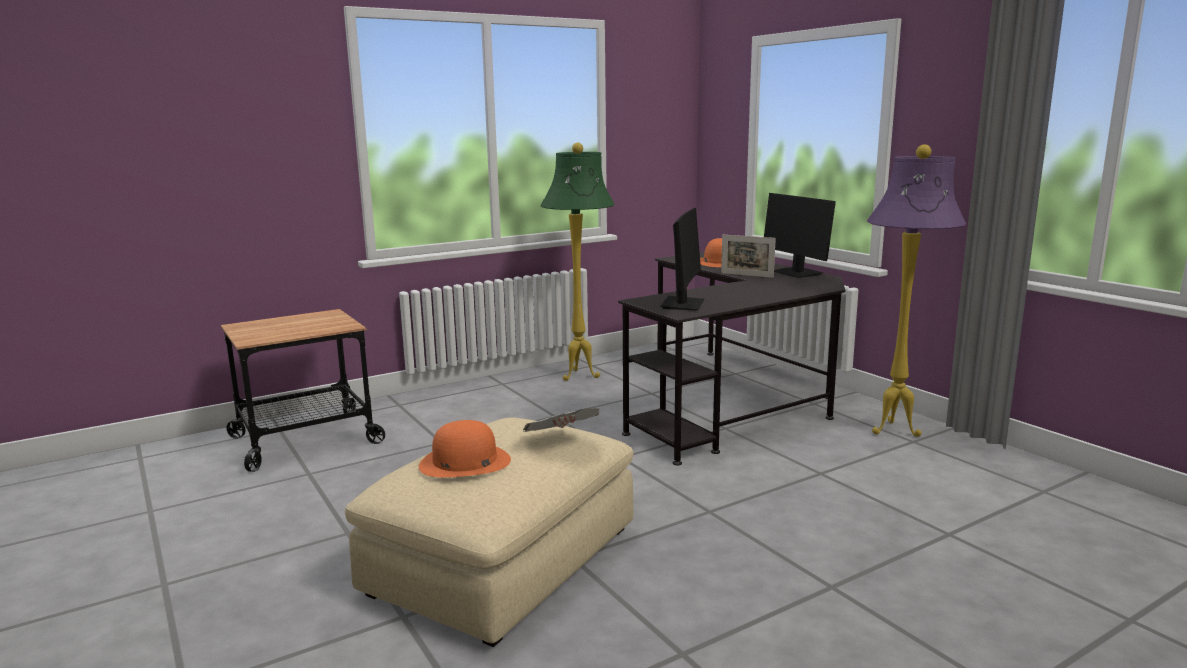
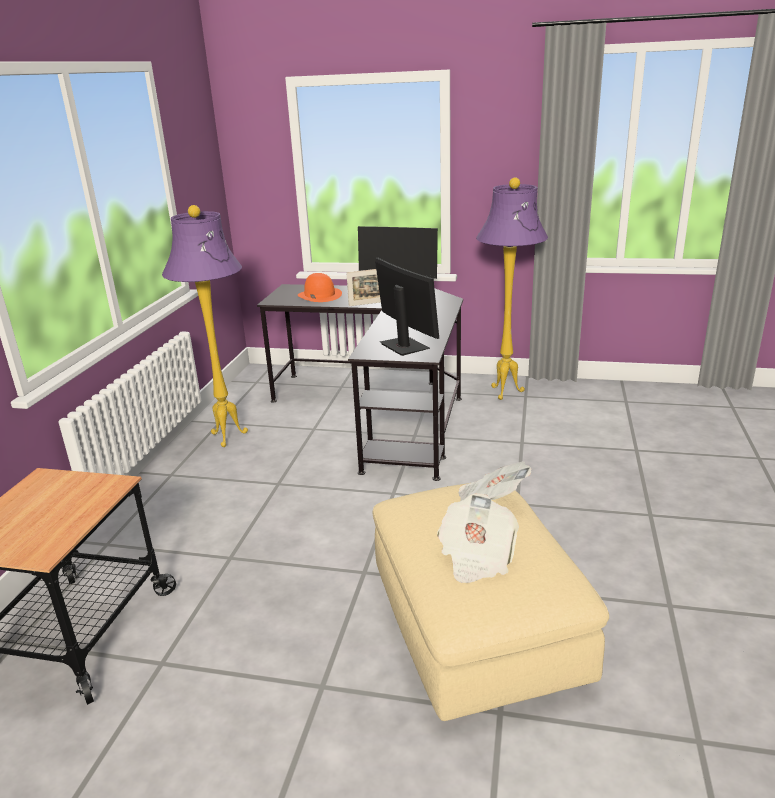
camera: 45 degrees left, 10 degrees up
(464, 462) = (476, 557): orange hat -> newspaper
(581, 376) = (229, 437): green floor lamp -> purple floor lamp

